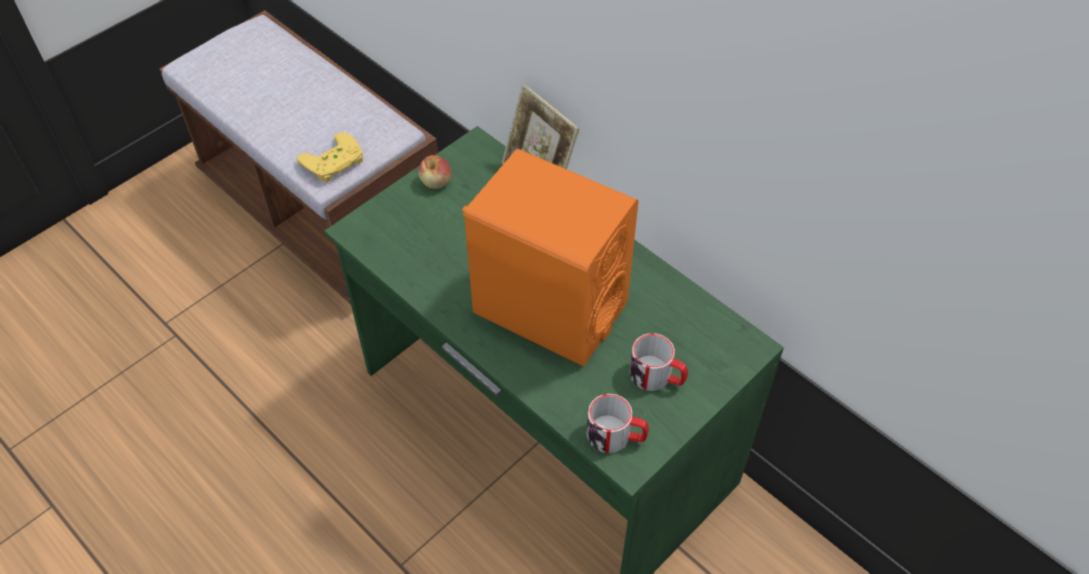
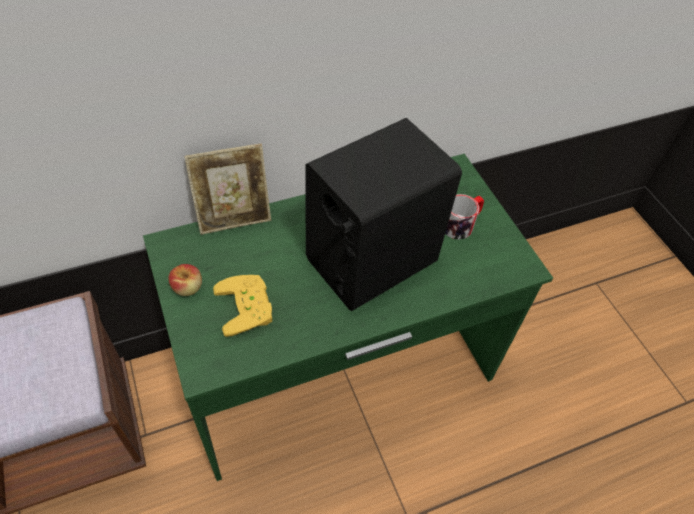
camera: 70 degrees left, 0 degrees up
(334, 163) = (61, 380): yellow game controller -> yellow game controller (248, 307)
(549, 308) = (370, 261): orange speaker -> black speaker
(616, 436) = (502, 266): mug -> none

